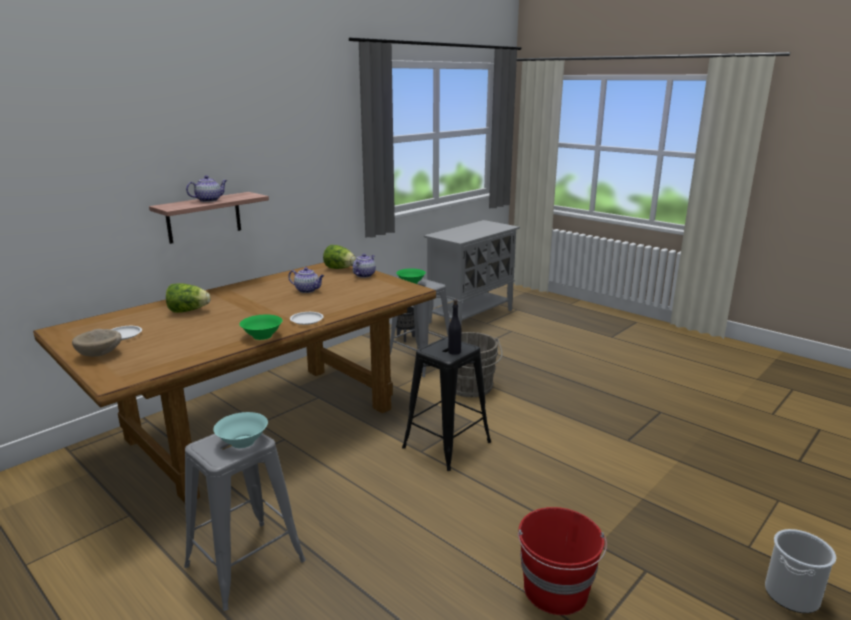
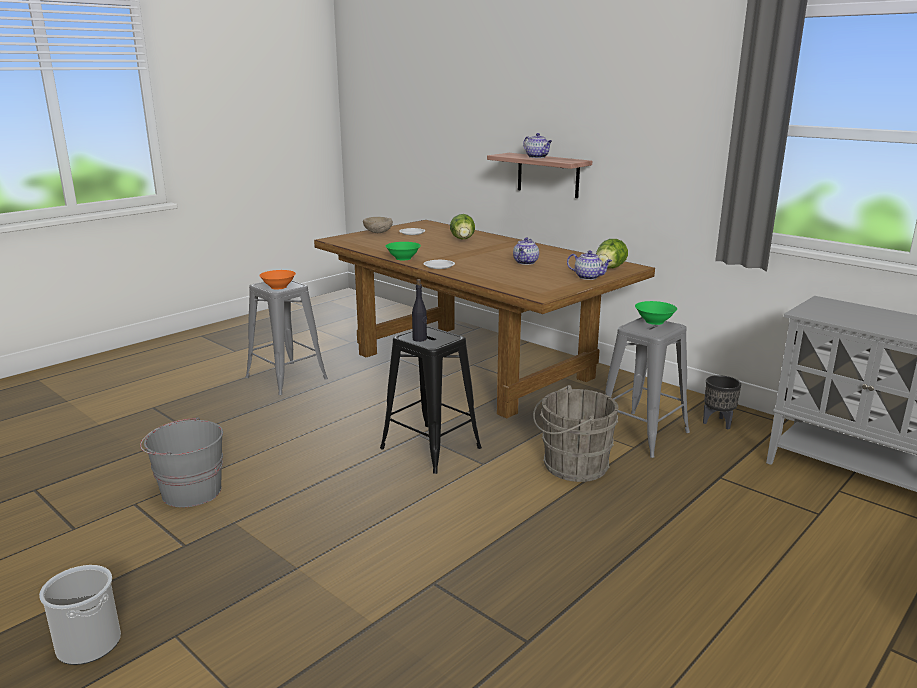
camera: 90 degrees right, 0 degrees up
(243, 441) = (279, 287): turquoise bowl -> orange bowl
(556, 591) = (190, 492): red bucket -> grey bucket

